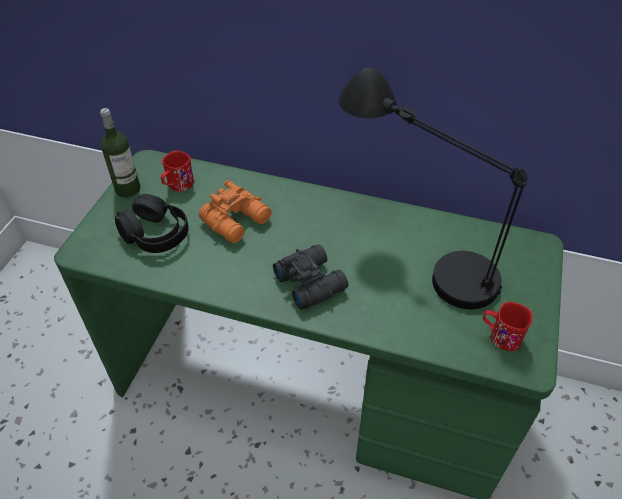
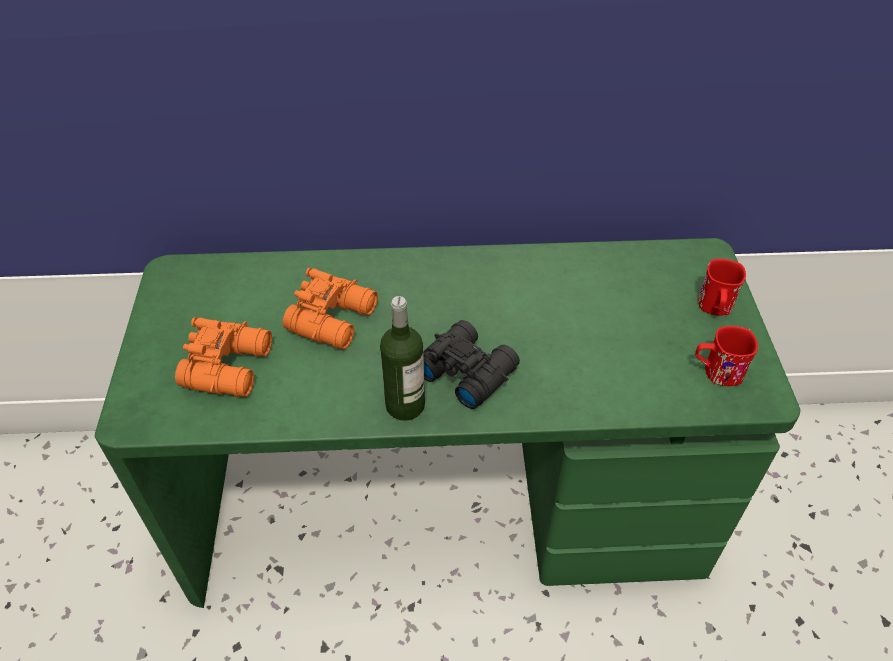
camera: 20 degrees left, 0 degrees up
(128, 189) = (160, 316): bottle -> bottle (405, 405)
(156, 234) = (231, 366): black headphones -> orange binoculars
(177, 186) = (230, 294): red mug -> red mug (715, 308)
(417, 252) = (576, 299): black table lamp -> none

